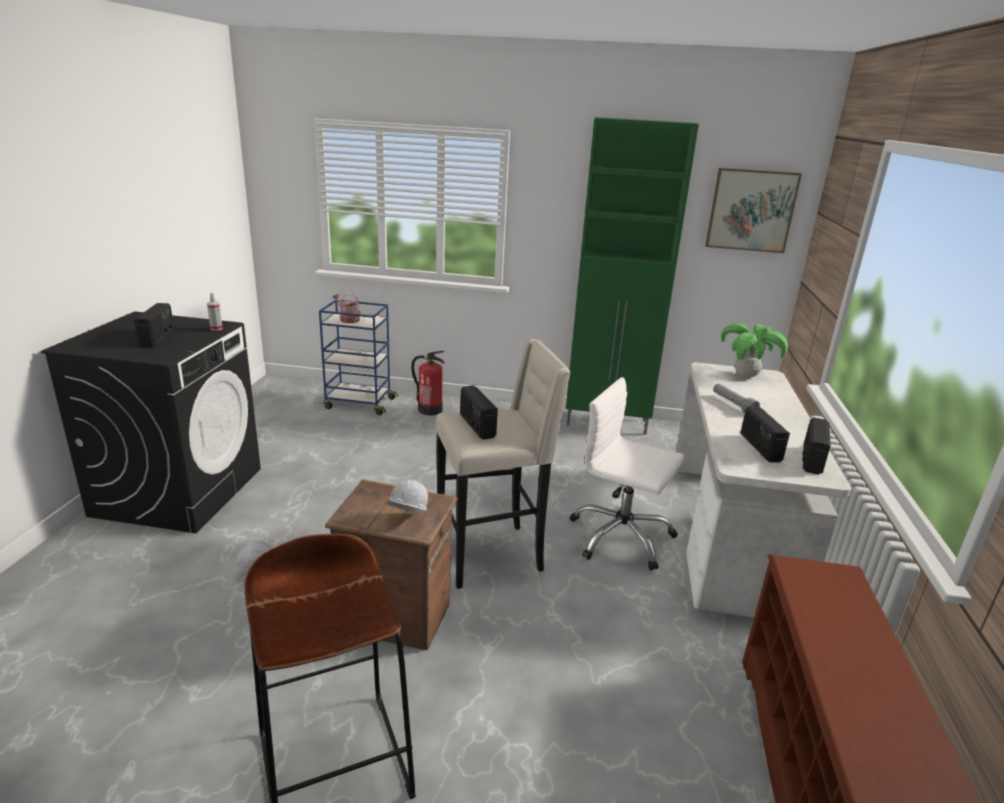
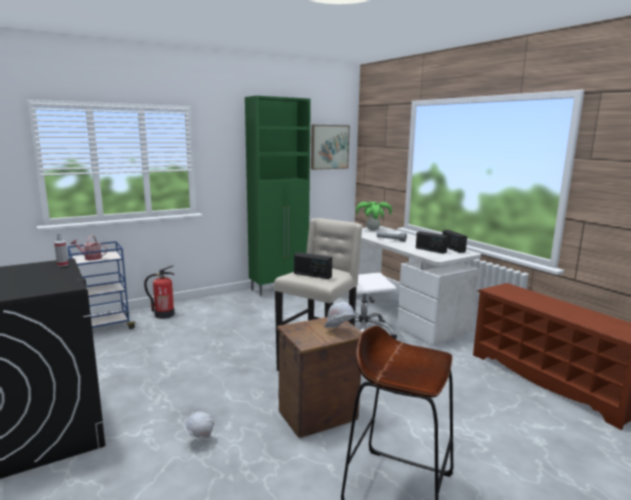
camera: 40 degrees left, 10 degrees down
(157, 338) = (26, 279): radio -> none

